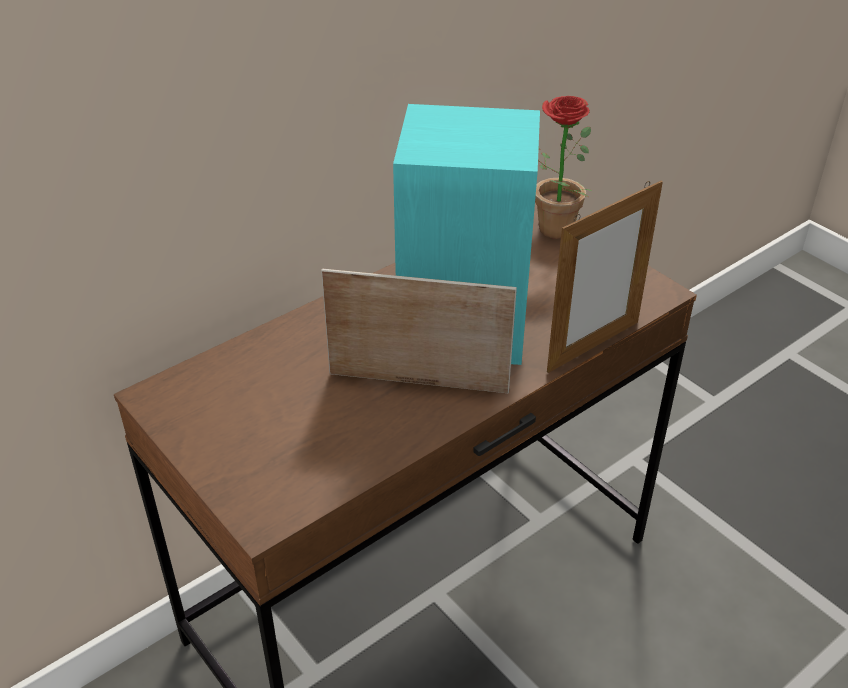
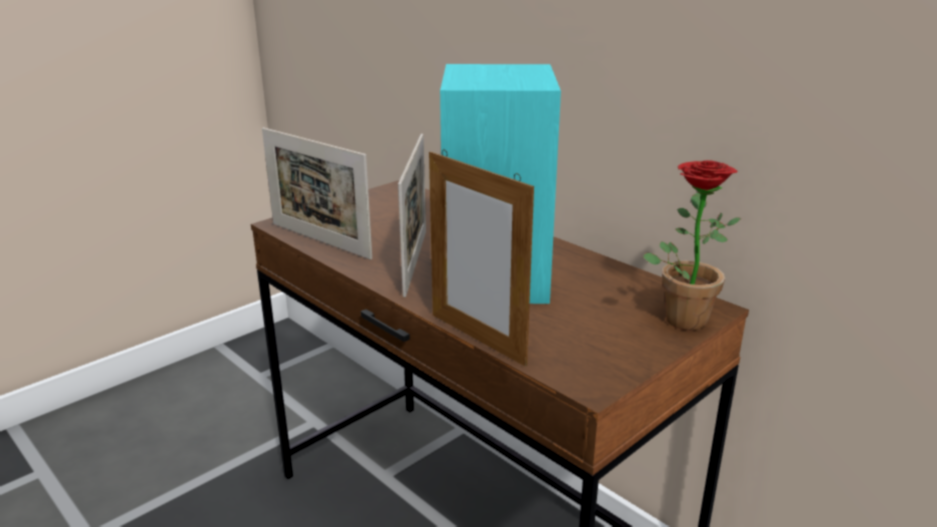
camera: 85 degrees right, 15 degrees down
(338, 471) = (320, 240): none -> picture frame

